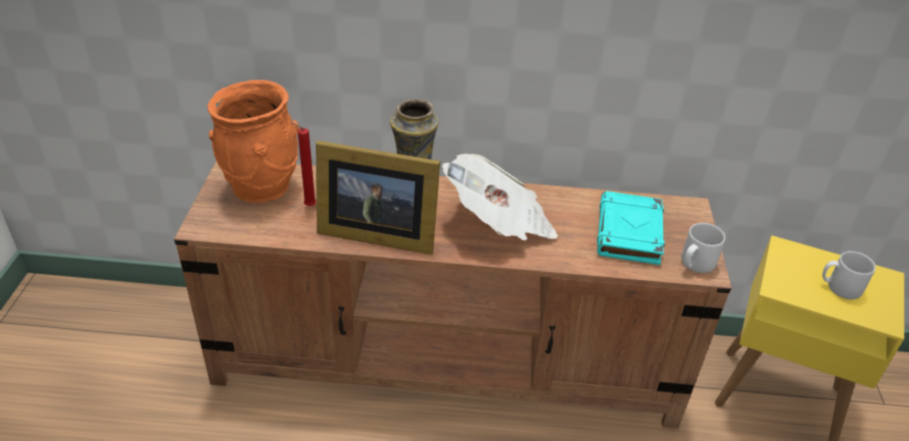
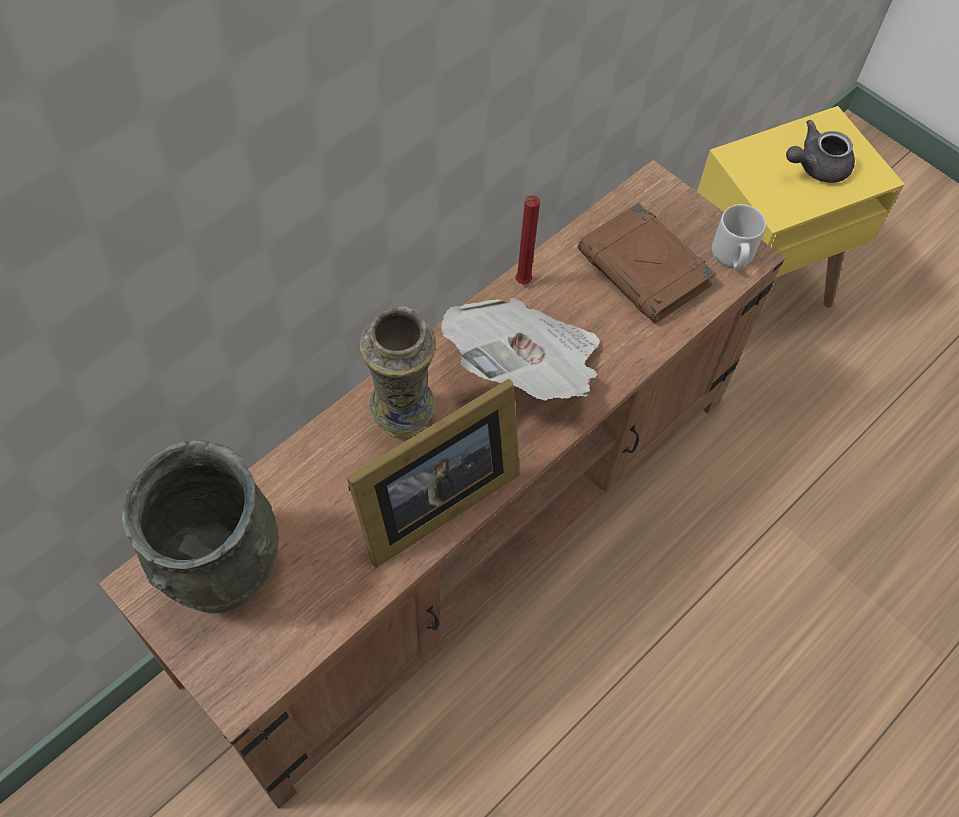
camera: 50 degrees left, 20 degrees up
(262, 186) = (221, 569): orange vase -> grey vase
(308, 206) = (312, 542): red candle -> red candle (521, 284)
(629, 233) = (645, 269): turquoise book -> brown book
(839, 287) = (815, 167): grey mug -> grey teapot

